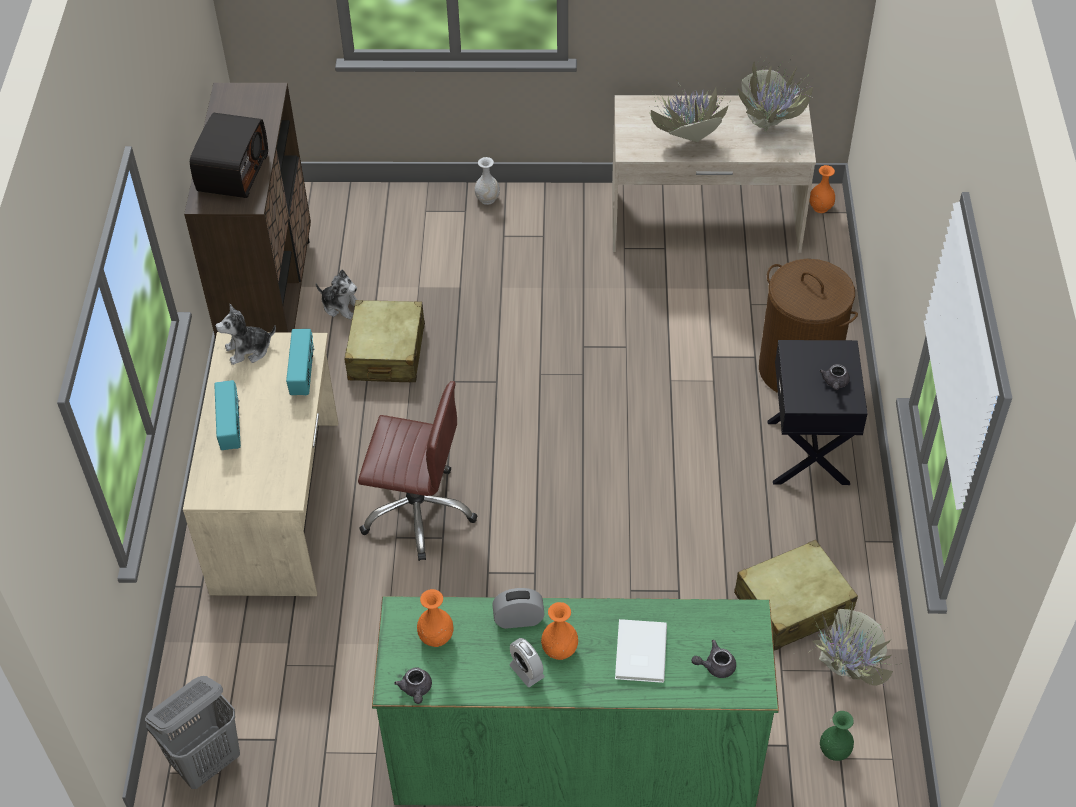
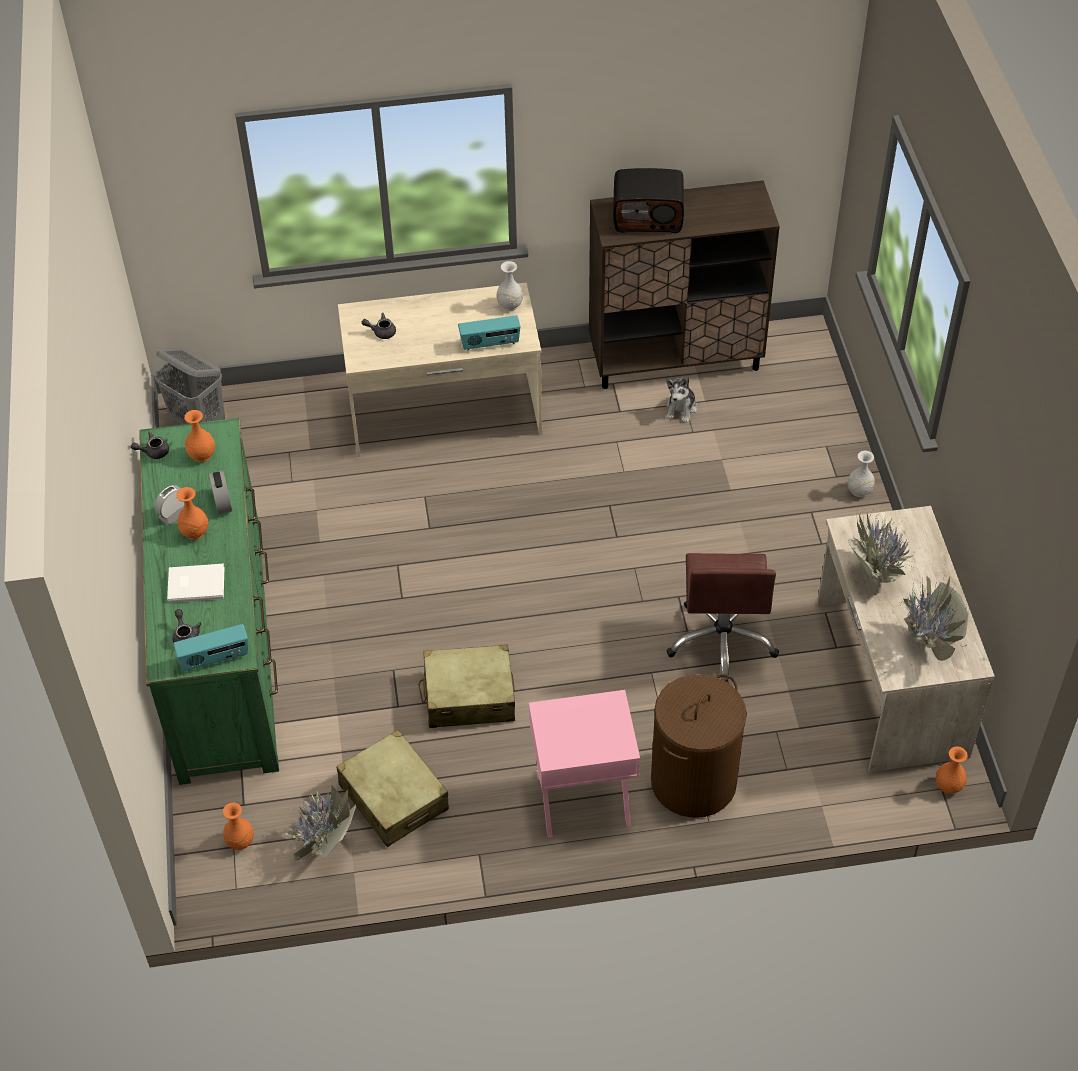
camera: 80 degrees right, 0 degrees up
(231, 427) = (424, 313): radio -> radio (215, 659)
(248, 350) = (510, 305): plush toy -> white vase
(386, 353) = (632, 451): beige suitcase -> beige suitcase (468, 696)
(418, 511) = (455, 506): brown office chair -> brown office chair (722, 641)
(809, 452) = (583, 799): black nightstand -> pink nightstand
(834, 751) = (240, 841): green vase -> orange vase
(835, 383) = (575, 741): grey teapot -> grey teapot (381, 332)

